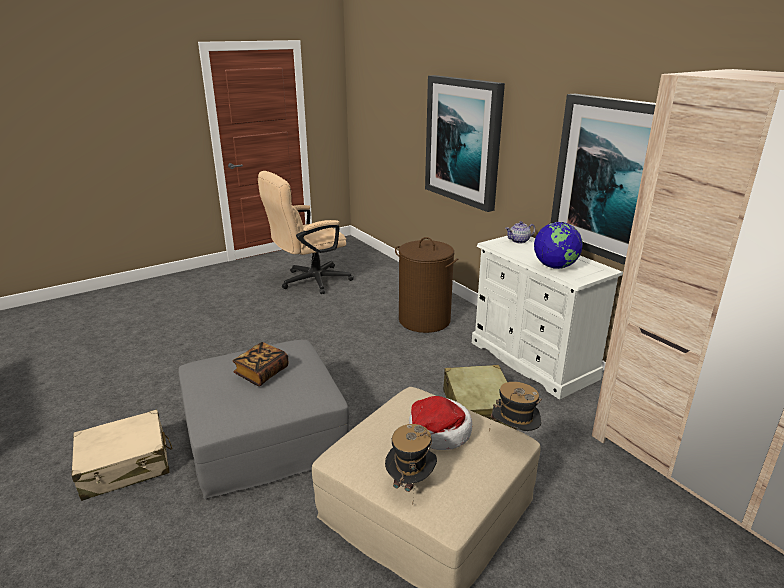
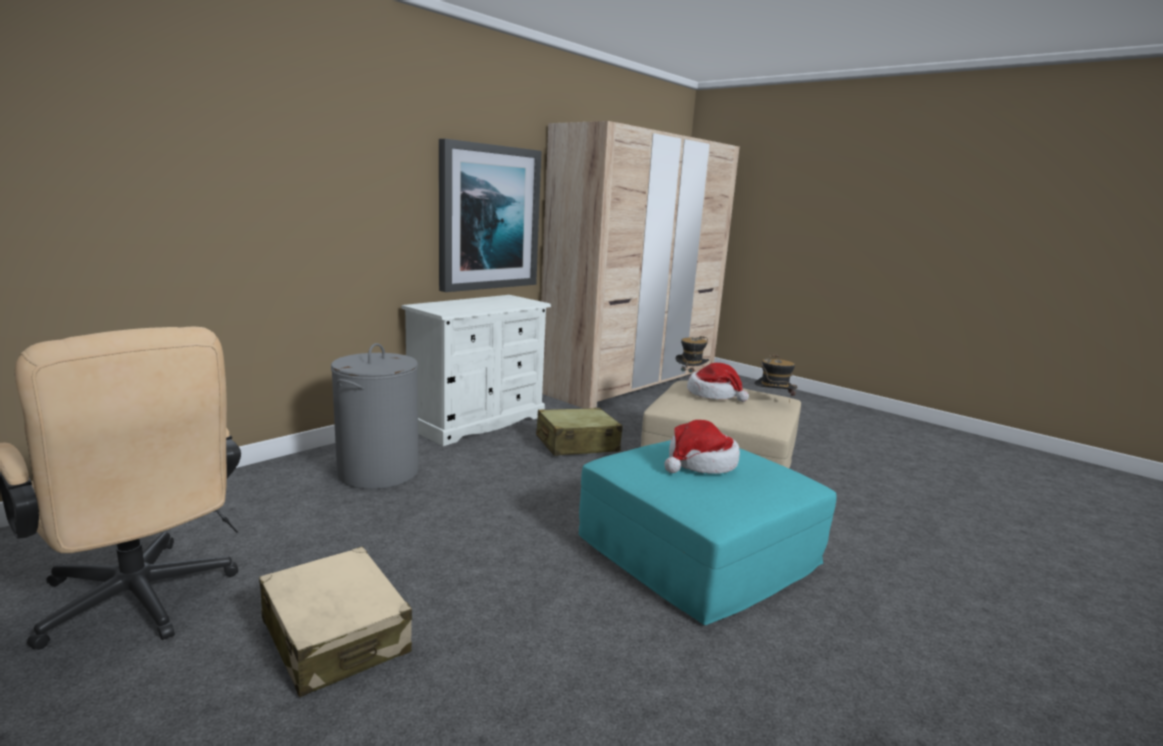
camera: 105 degrees left, 10 degrees down
(125, 465) = (845, 653): beige suitcase -> beige suitcase (335, 636)
(262, 373) = (700, 463): book -> hat
(263, 436) = (699, 551): grey ottoman -> turquoise ottoman
(424, 320) = (378, 472): brown laundry basket -> grey laundry basket
(463, 141) = (272, 210): picture -> none
(519, 241) = (433, 306): teapot -> none
(555, 266) = (506, 303): globe -> none

